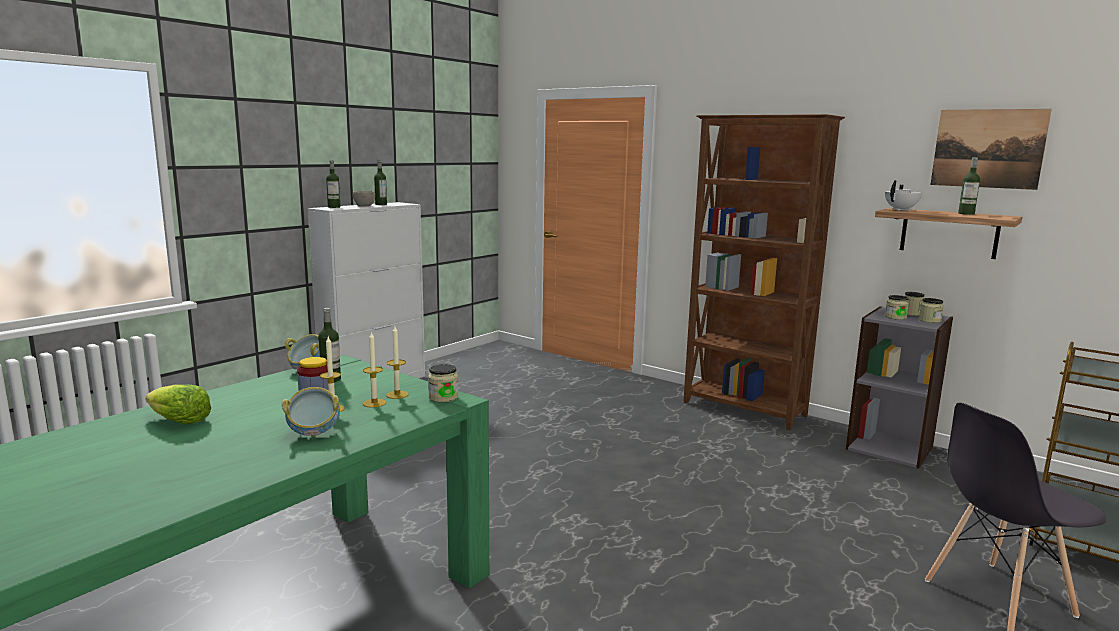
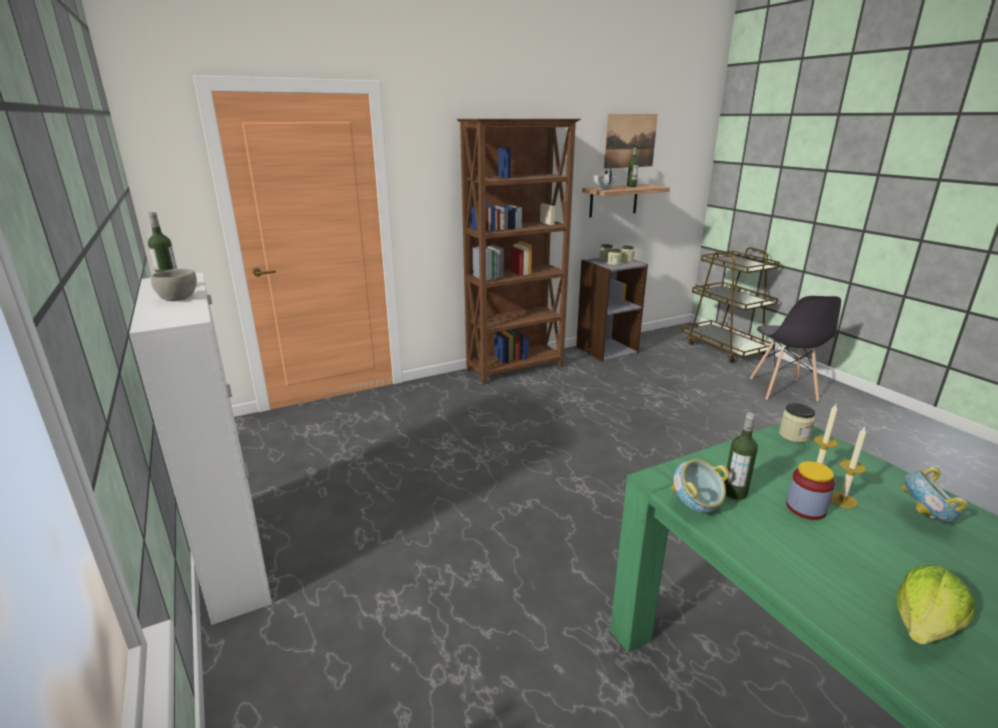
camera: 65 degrees left, 10 degrees up
(334, 207) = (158, 315): bottle -> none
(397, 394) = (787, 457): candle -> none

